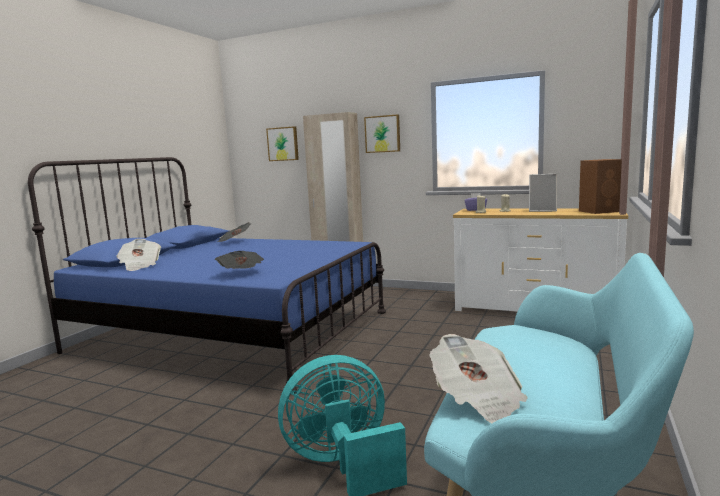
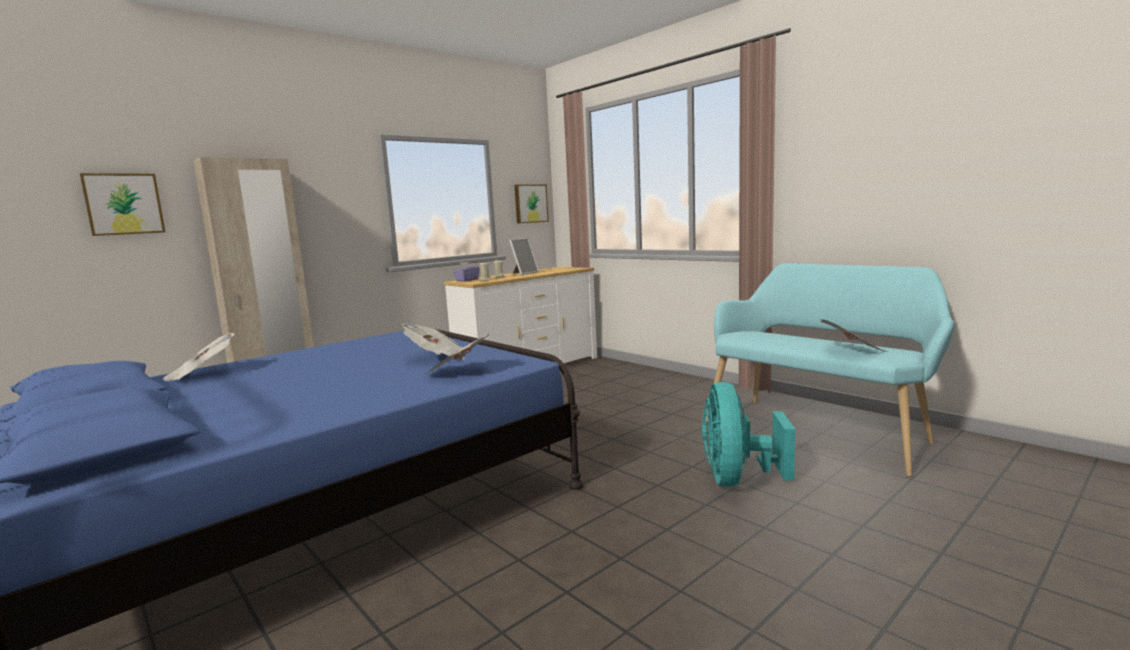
camera: 65 degrees left, 0 degrees up
(140, 266) = (224, 429): newspaper -> newspaper (437, 358)
(383, 134) = (321, 194): picture -> picture (530, 203)
(600, 211) = (564, 268): brown speaker -> none

